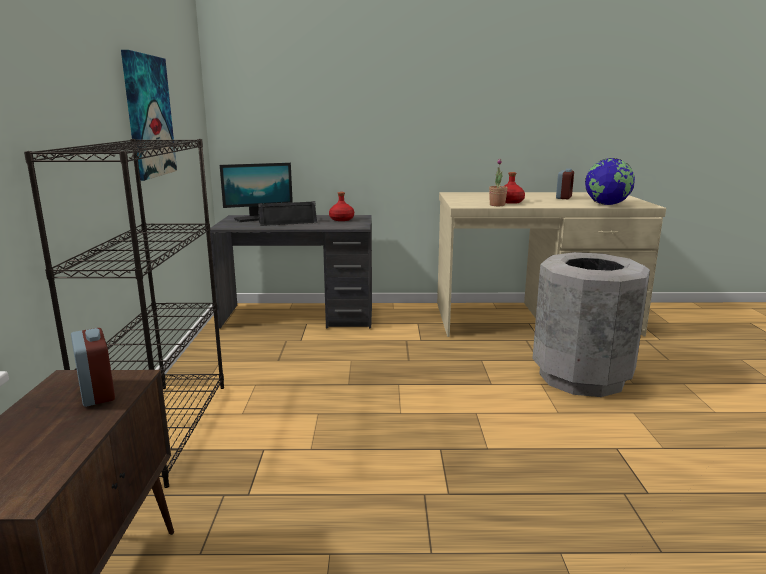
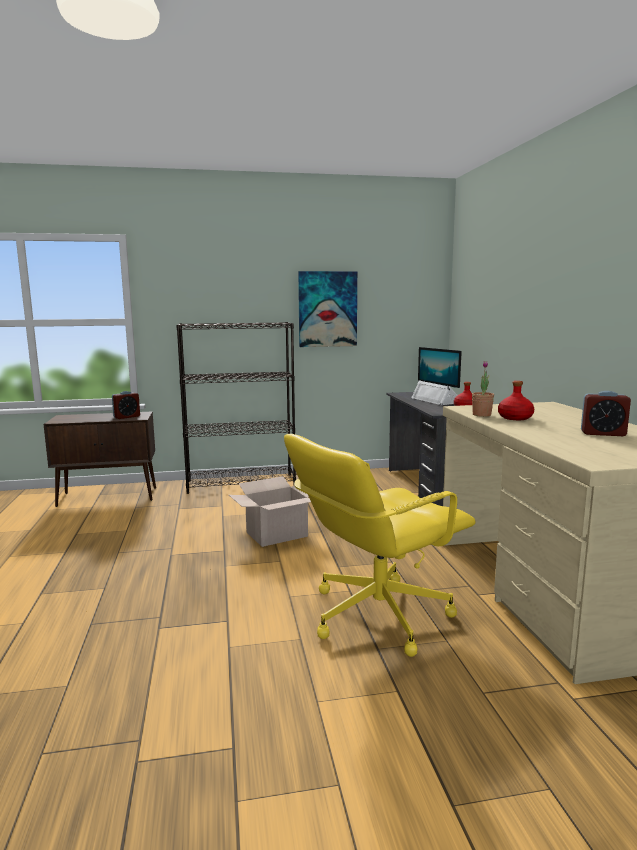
camera: 80 degrees right, 5 degrees down
(287, 222) = (434, 400): black speaker -> white speaker
(398, 410) = (277, 534): none -> cardboard box
(582, 377) = (376, 614): grey trash can -> yellow office chair
(607, 204) = (563, 446): globe -> none

